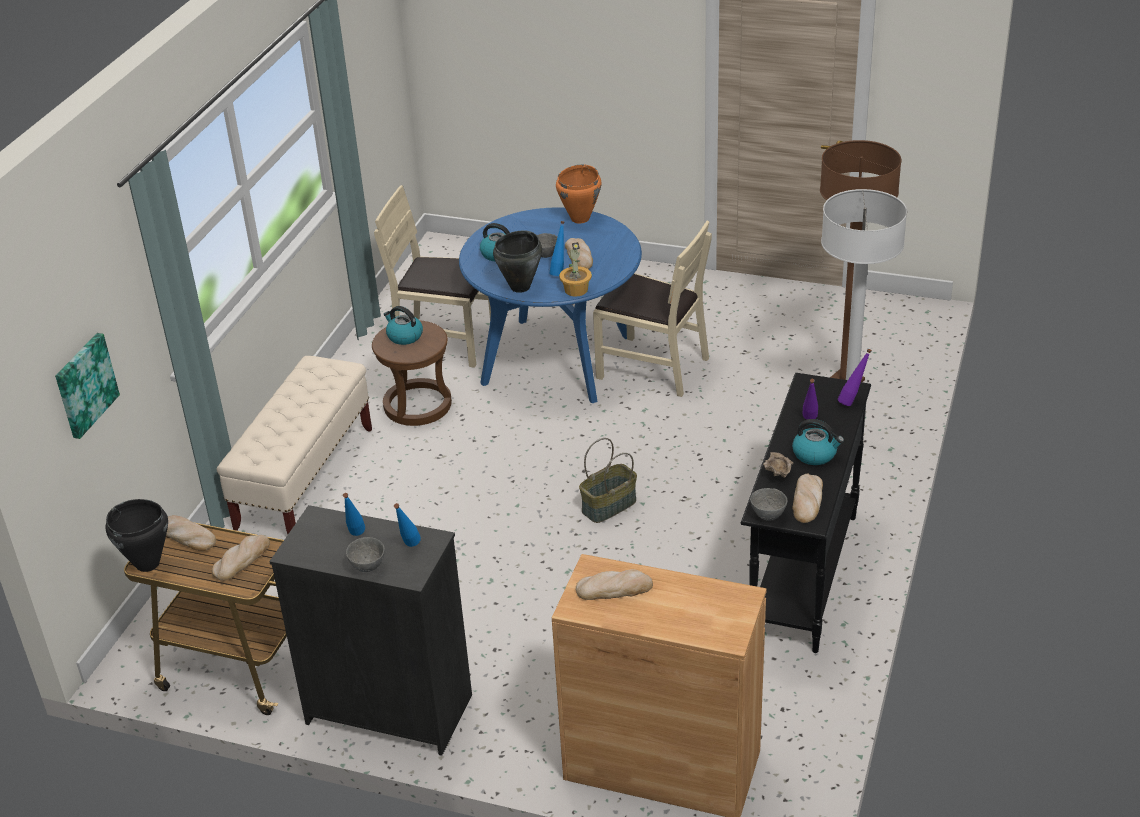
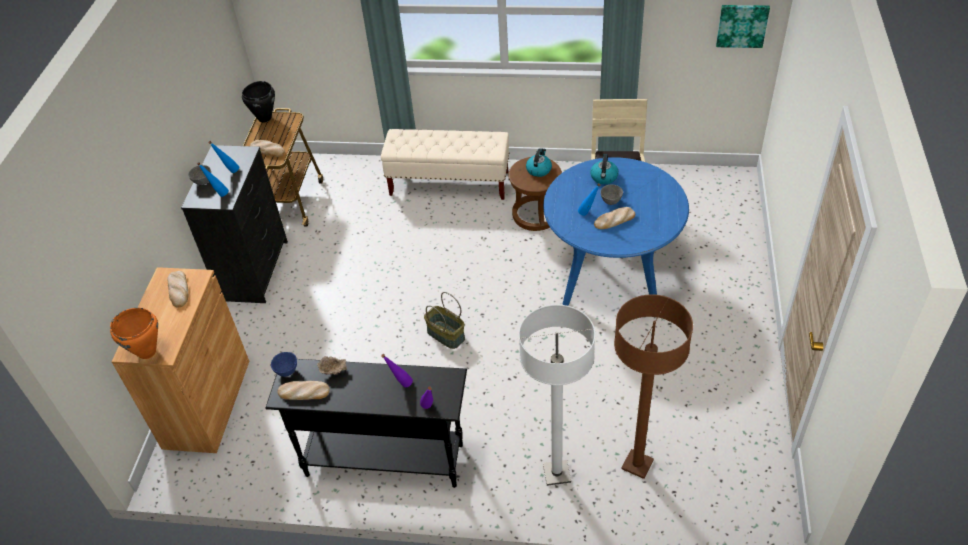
camera: 80 degrees right, 10 degrees up
(84, 385) = (304, 23): picture -> picture (742, 25)
(187, 536) = (287, 125): bread -> none
(521, 287) = (561, 197): black cooking pot -> none
(576, 290) = (566, 227): potted plant -> none
(580, 218) = (672, 210): orange cooking pot -> orange cooking pot (147, 352)
(653, 367) = (619, 331): beige chair -> none
(768, 516) = (286, 371): grey bowl -> blue bowl
(815, 454) = (359, 391): kettle -> none

